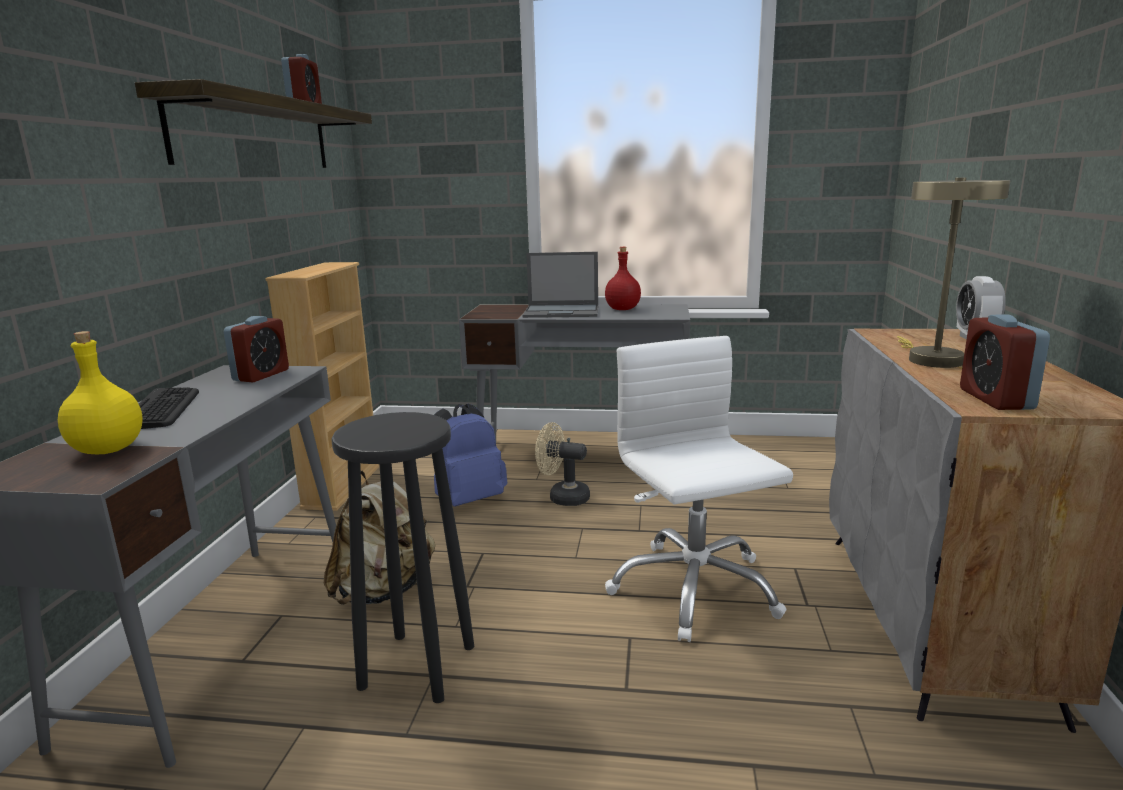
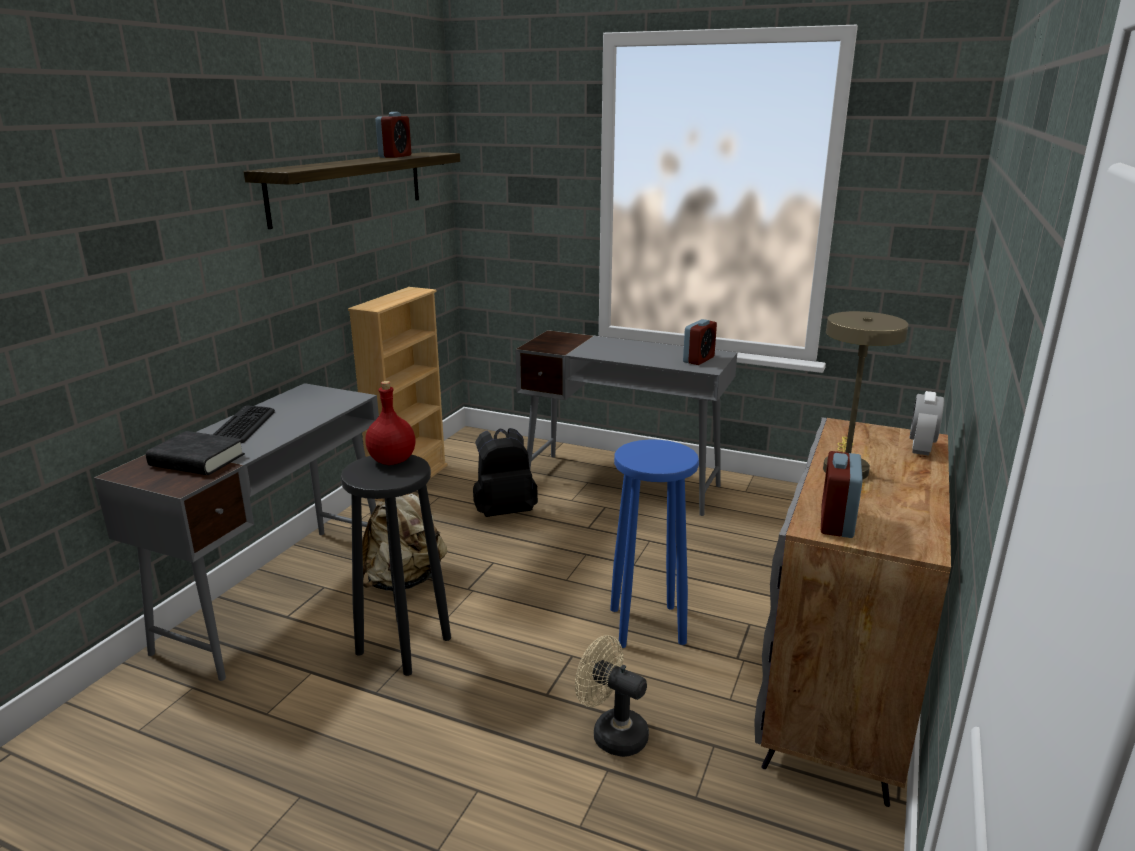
camera: 15 degrees right, 5 degrees up
(109, 450) = (197, 460): yellow bottle -> black book
(261, 375) = (325, 399): alarm clock -> alarm clock (698, 360)
(468, 499) = (504, 511): blue backpack -> black backpack
(562, 312) = (612, 350): laptop -> none
(562, 497) = (585, 522): beige fan -> beige fan (612, 733)
(623, 309) = (669, 353): red bottle -> red bottle (393, 461)
(693, 589) = (648, 625): white office chair -> blue stool

